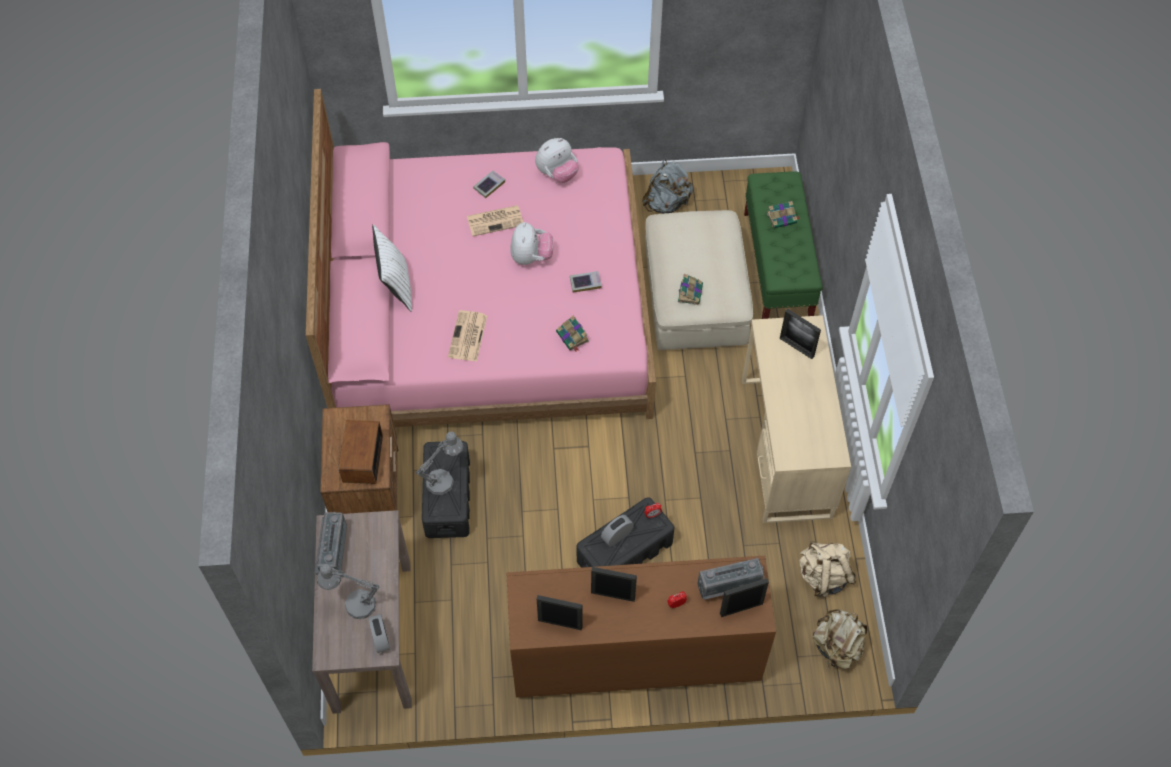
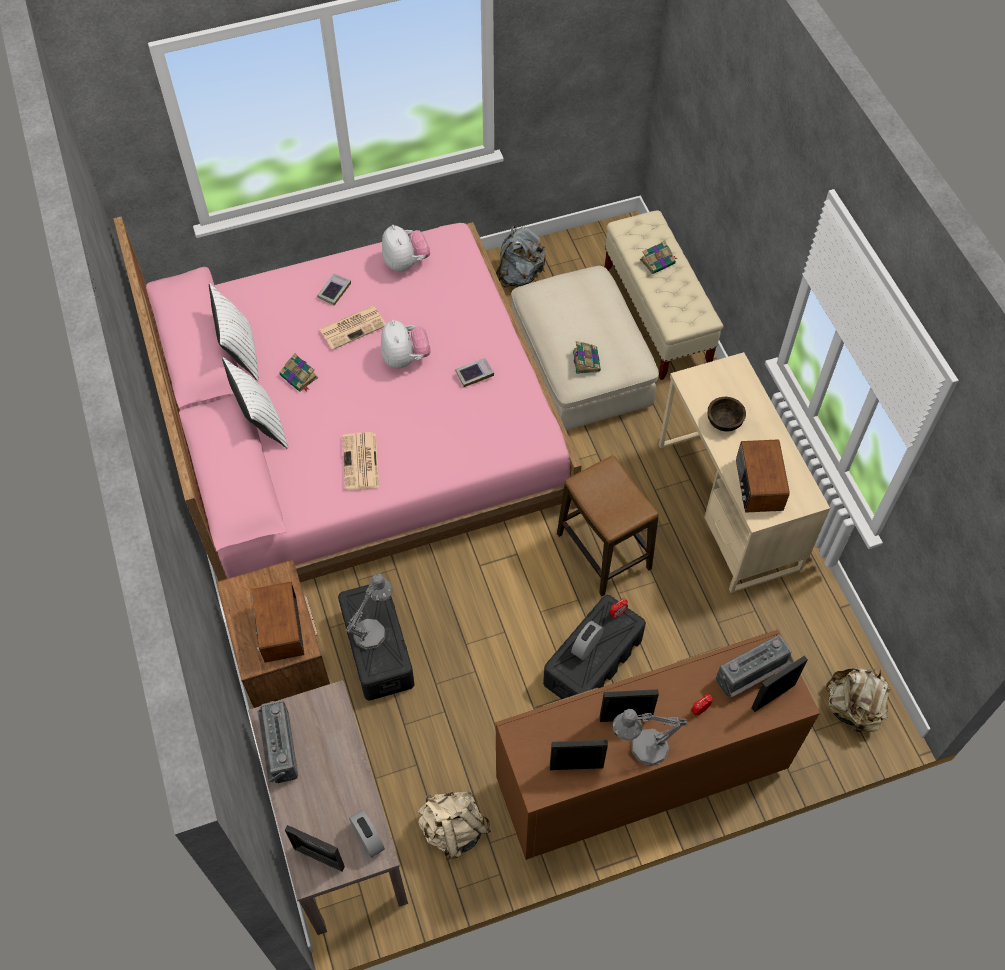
camera: 15 degrees left, 0 degrees up
(353, 604) = (323, 805): grey table lamp -> grey table lamp (641, 749)
(395, 223) = (240, 353): none -> white pillow
(557, 174) = (406, 263): plush toy -> plush toy turned 60 degrees counterclockwise
(573, 337) = (479, 436): book -> book (299, 377)
(663, 461) = (603, 551): none -> stool
(777, 266) = (656, 316): green bench -> beige bench
(783, 372) = (723, 422): none -> brown bowl
(794, 433) = (757, 485): none -> radio
(796, 347) = (728, 392): picture frame -> picture frame (319, 858)
(823, 577) = (813, 635): beige backpack -> beige backpack (453, 830)

